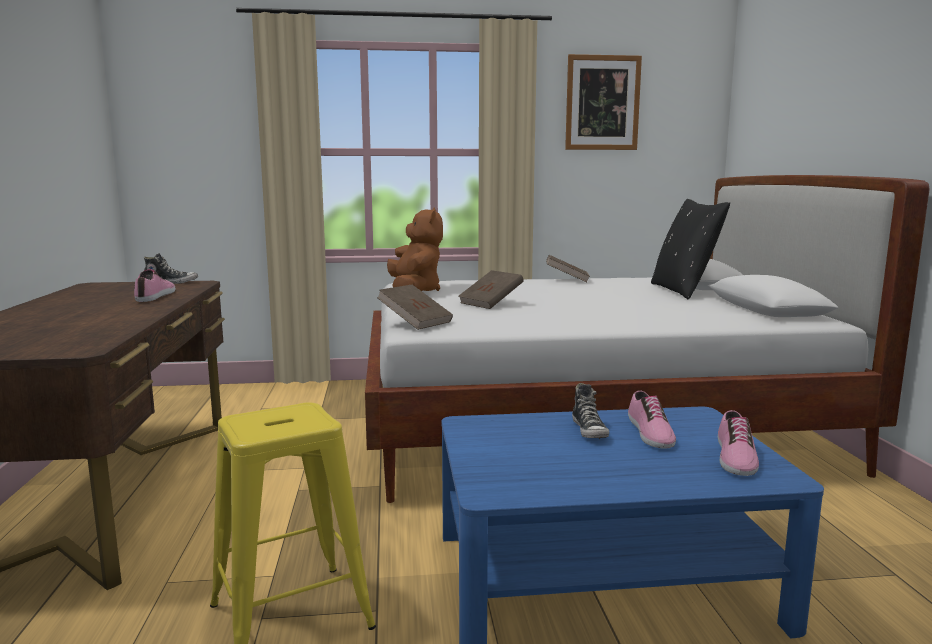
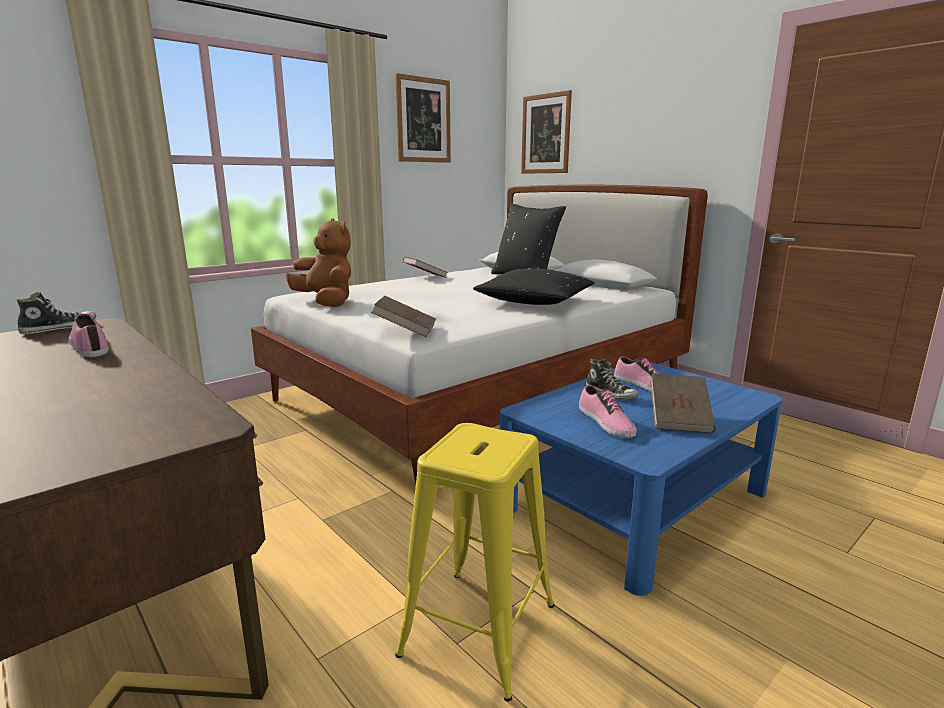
camera: 35 degrees left, 5 degrees up
(491, 303) = (420, 304): brown book -> brown book (679, 419)
(619, 315) = (535, 302): none -> black pillow
(734, 457) = (712, 390): shoe -> shoe (605, 423)
(764, 110) = (546, 134): none -> picture

